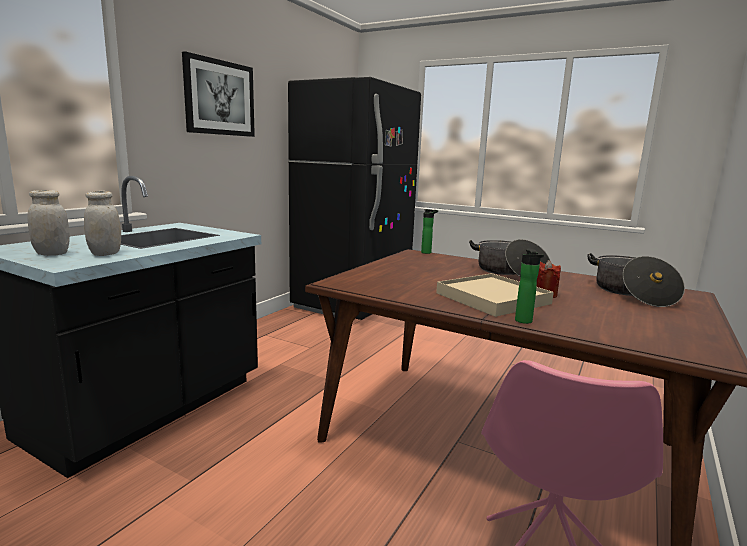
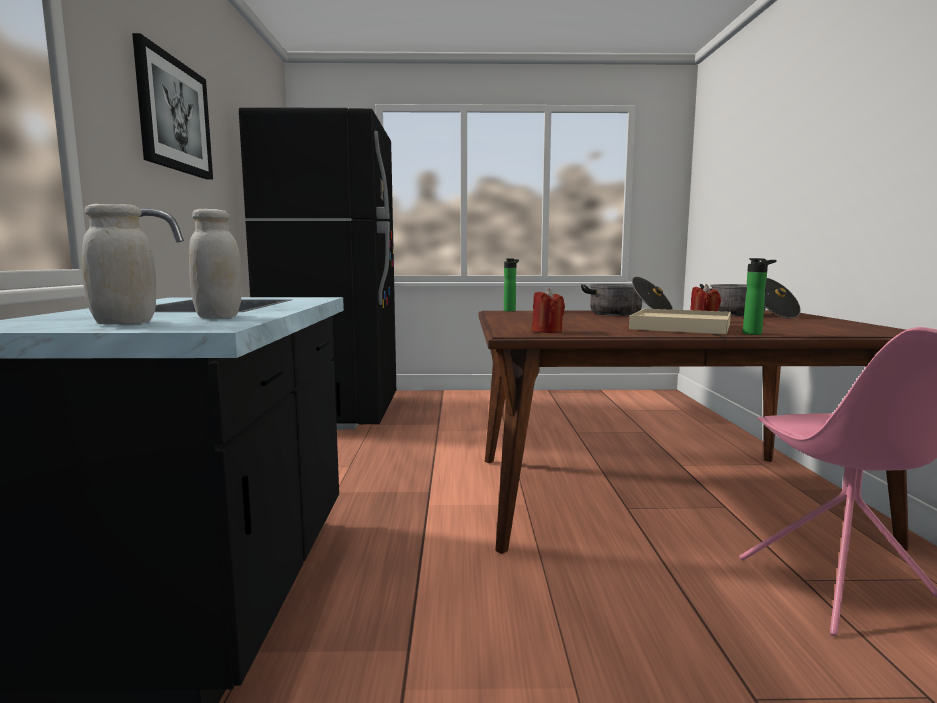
camera: 30 degrees left, 5 degrees down
(366, 284) = (547, 331): none -> red candle

